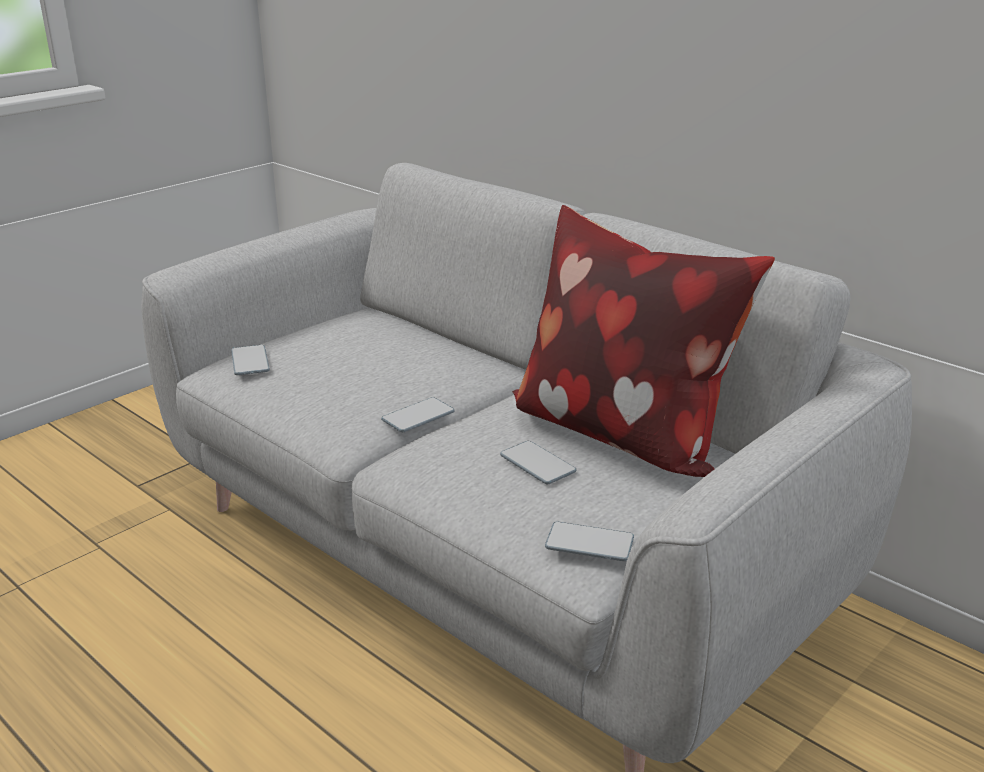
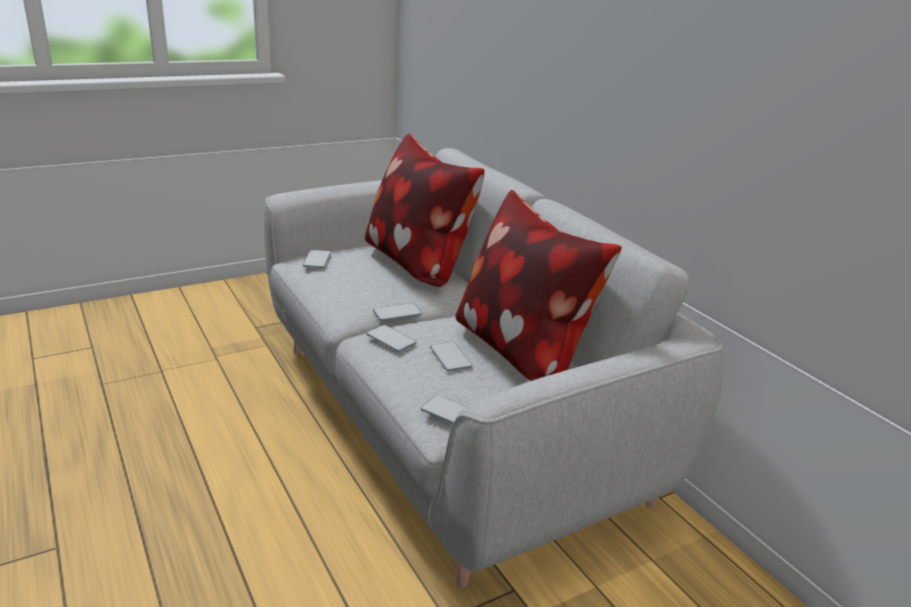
camera: 15 degrees right, 0 degrees up
(401, 339) = (418, 263): none -> pillow
(436, 456) = (391, 339): none -> phone

